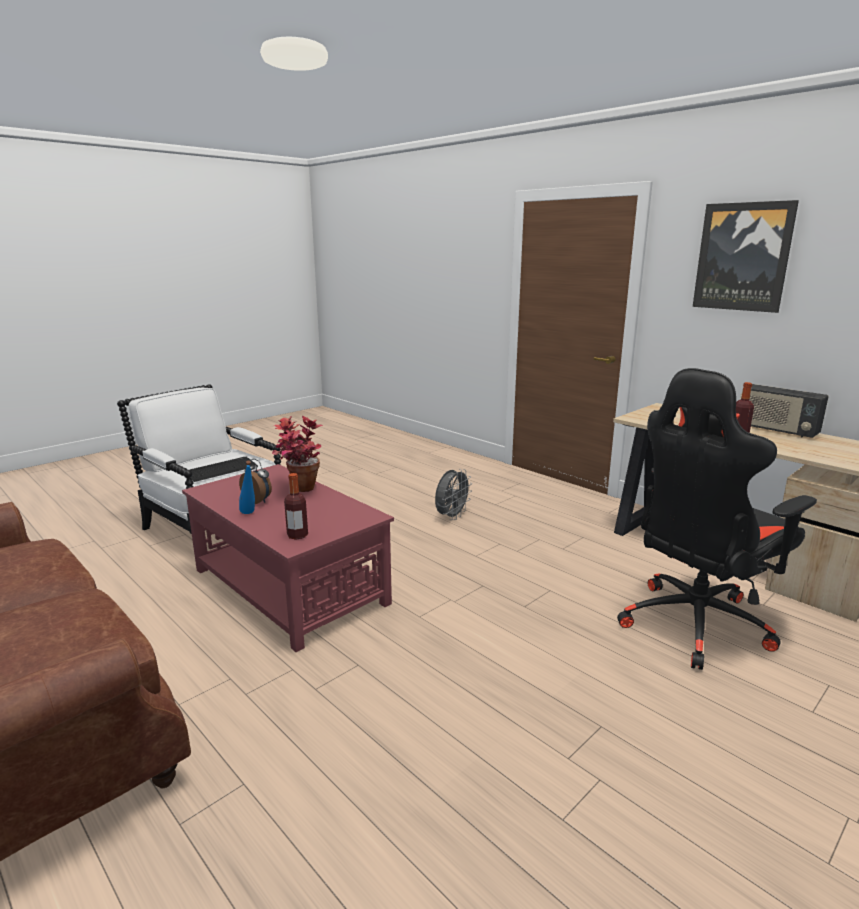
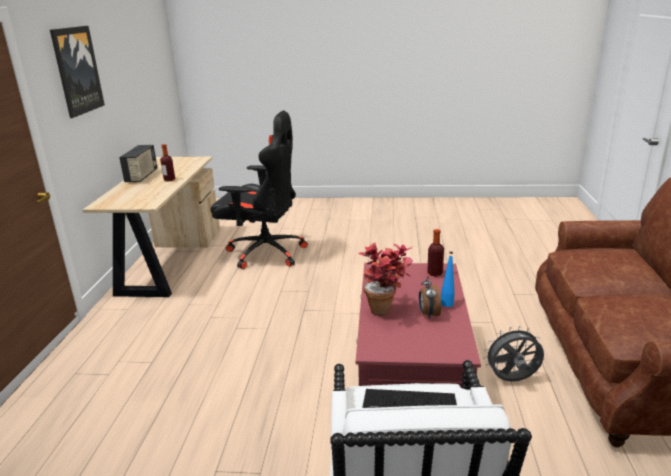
camera: 130 degrees left, 5 degrees up
(451, 516) = (205, 370): grey fan -> grey fan (512, 380)

